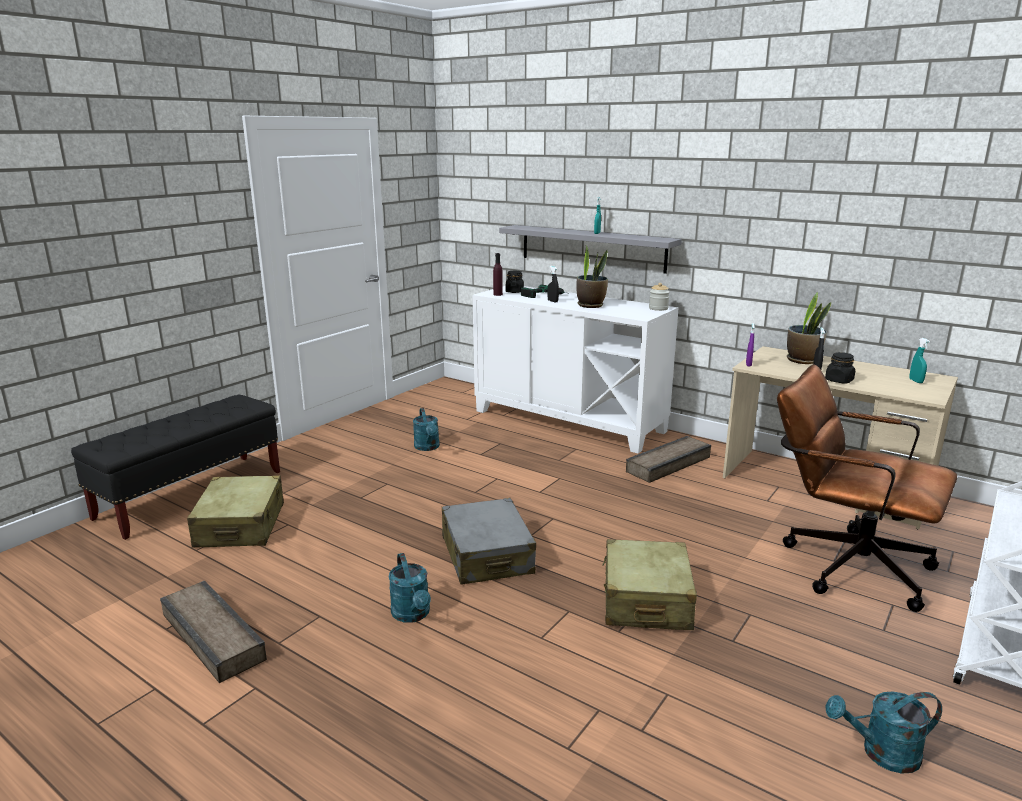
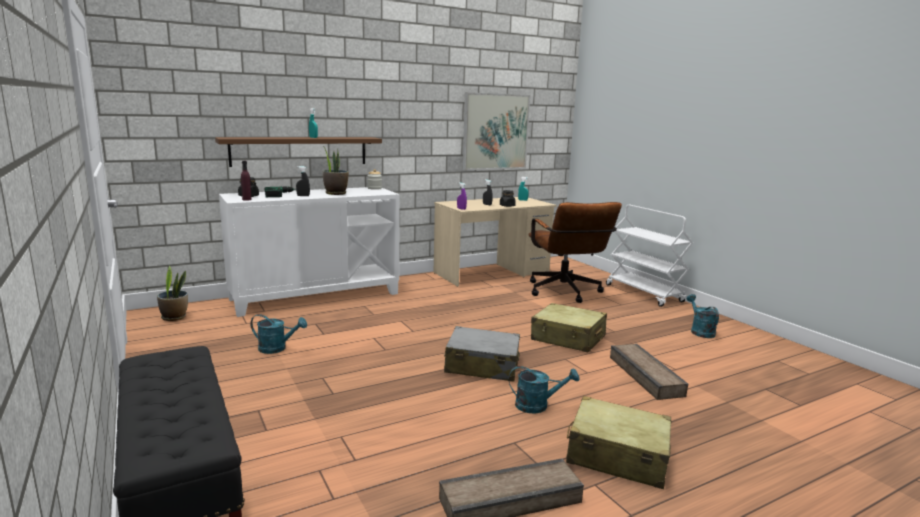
camera: 65 degrees left, 5 degrees down
(241, 525) = (310, 464): beige suitcase -> beige suitcase (617, 456)
(591, 248) = (300, 151): grey shelf -> brown shelf
(669, 464) = (424, 291): crate -> crate (646, 375)
(802, 360) = (469, 203): potted plant -> potted plant (174, 317)
(844, 563) = (565, 293): brown office chair -> brown office chair turned 75 degrees counterclockwise
(881, 754) = (700, 331): turquoise watering can -> turquoise watering can turned 150 degrees clockwise
(905, 247) = (495, 132): none -> picture

